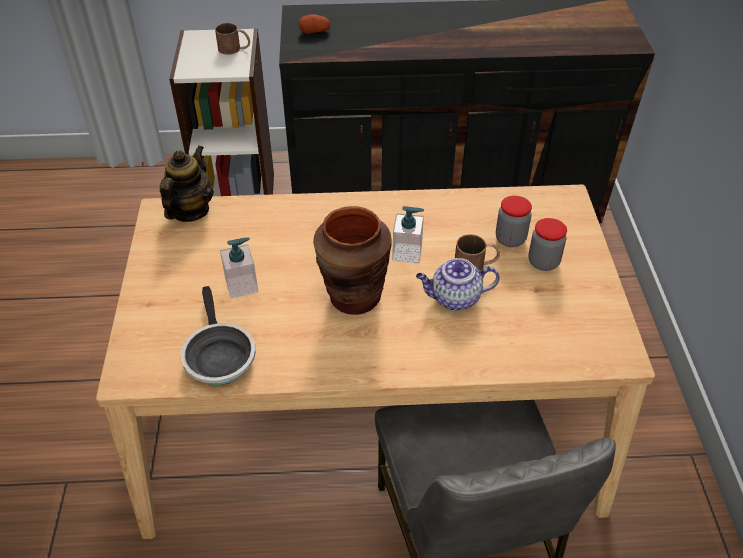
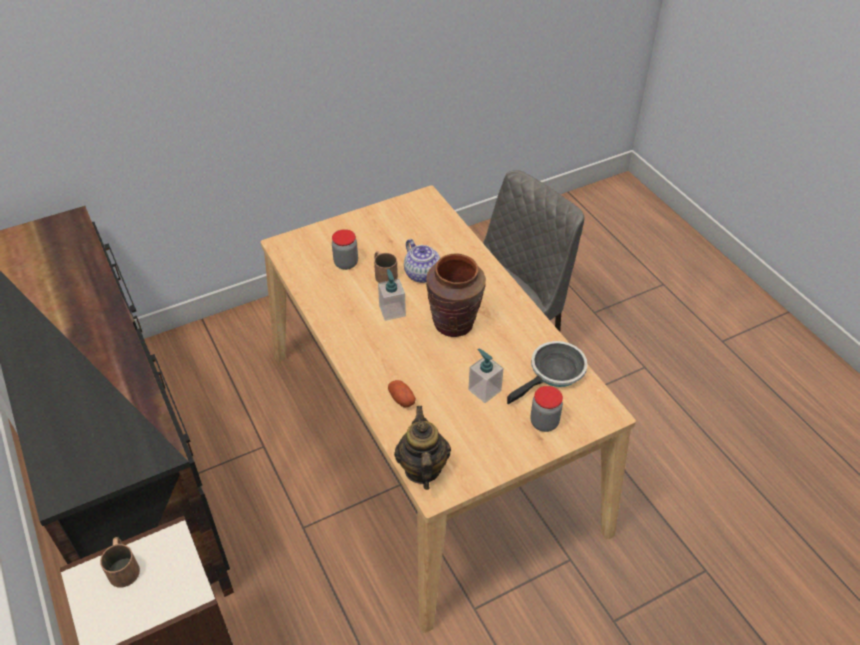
camera: 115 degrees left, 0 degrees up
(190, 211) = (422, 469): teapot -> teapot turned 90 degrees clockwise
(314, 31) = (105, 457): potato -> potato (401, 399)
(543, 262) = (361, 243): jar -> jar (544, 422)

